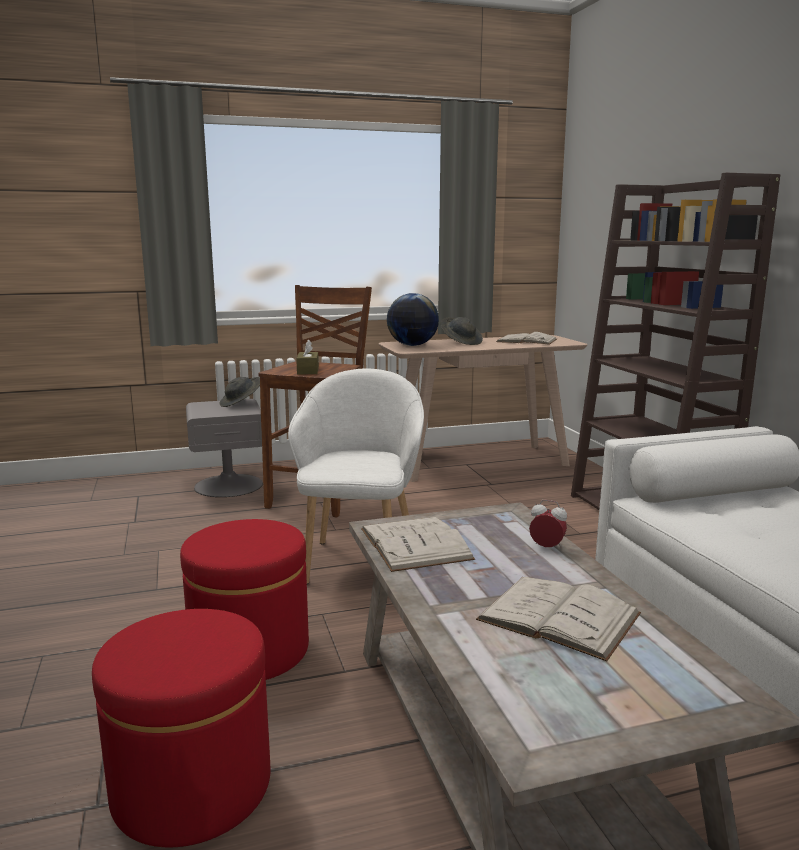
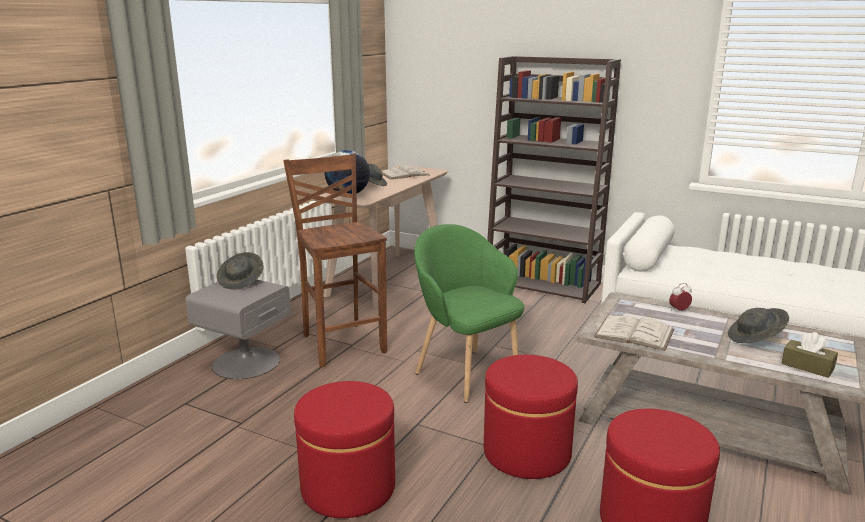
camera: 45 degrees left, 5 degrees up
(84, 596) = (348, 487): none -> red ottoman
(308, 370) = (343, 236): brown tissue box -> brown tissue box (807, 366)
(360, 562) = (466, 374): white armchair -> green armchair
(559, 616) = (755, 339): white book -> grey hat

